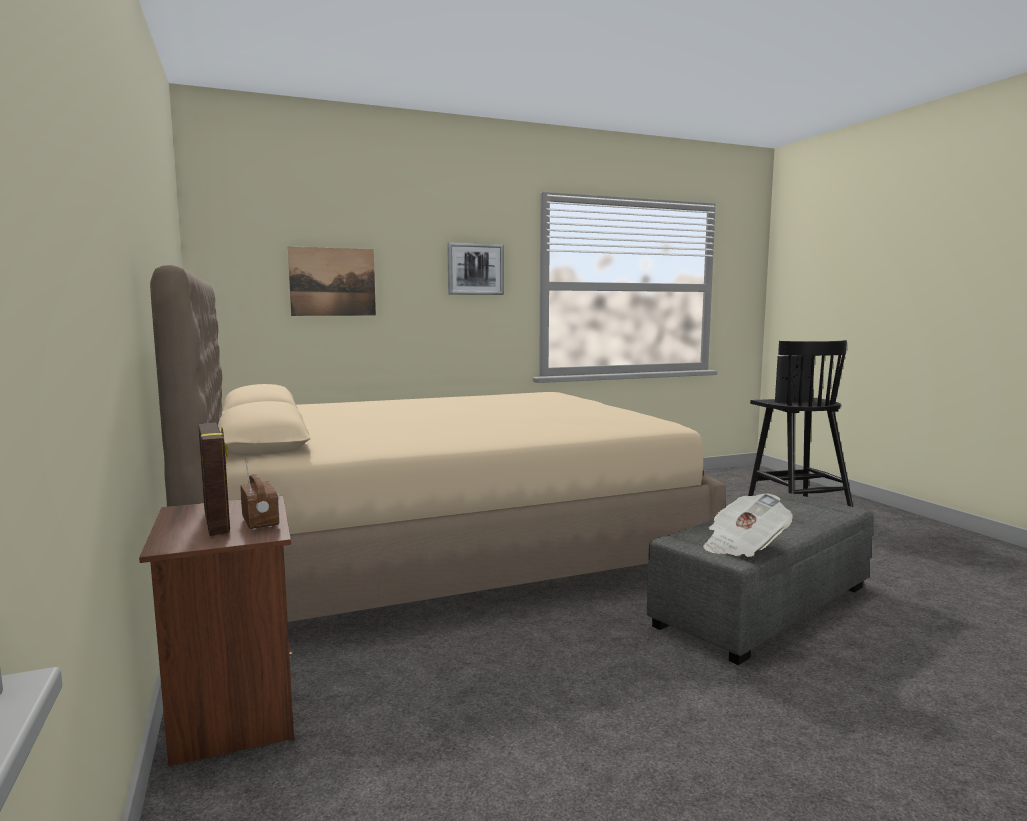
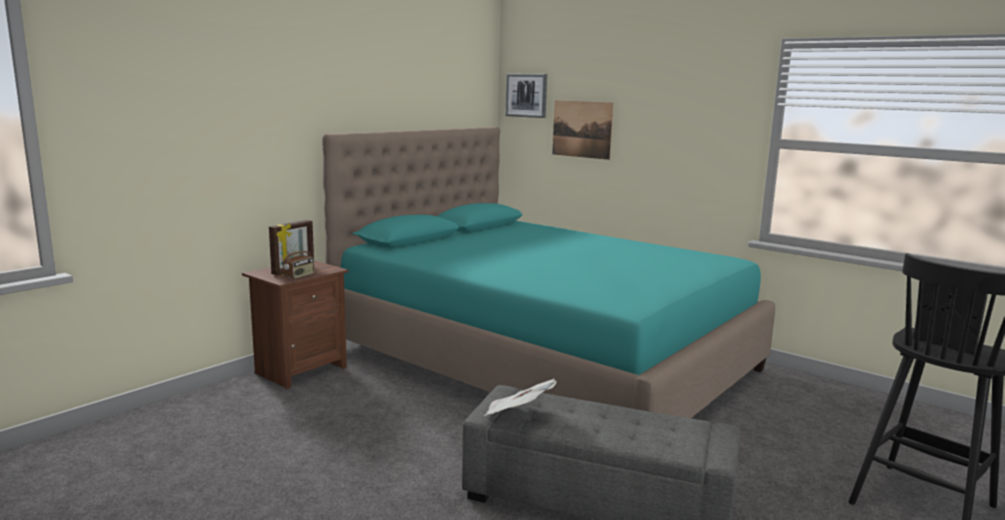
camera: 60 degrees right, 5 degrees up
(439, 549) = (542, 359): beige bed -> turquoise bed
(475, 269) = (700, 122): picture -> picture (526, 95)

